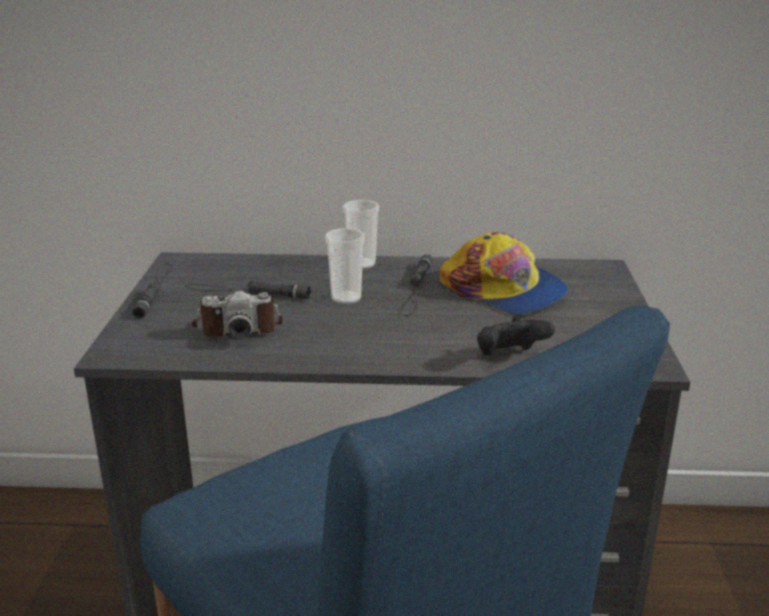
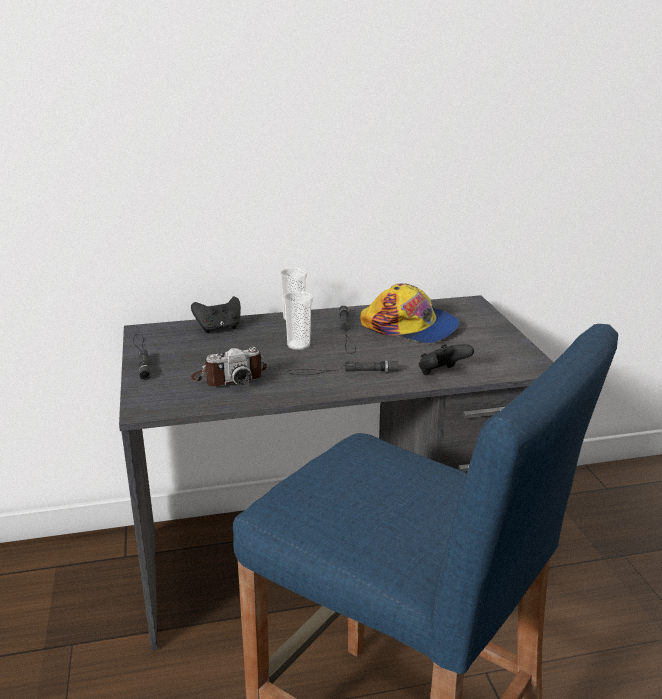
camera: 15 degrees left, 0 degrees up
(246, 292) = (218, 349): black flashlight -> black flashlight (342, 372)
(264, 267) = (219, 328): none -> black game controller

